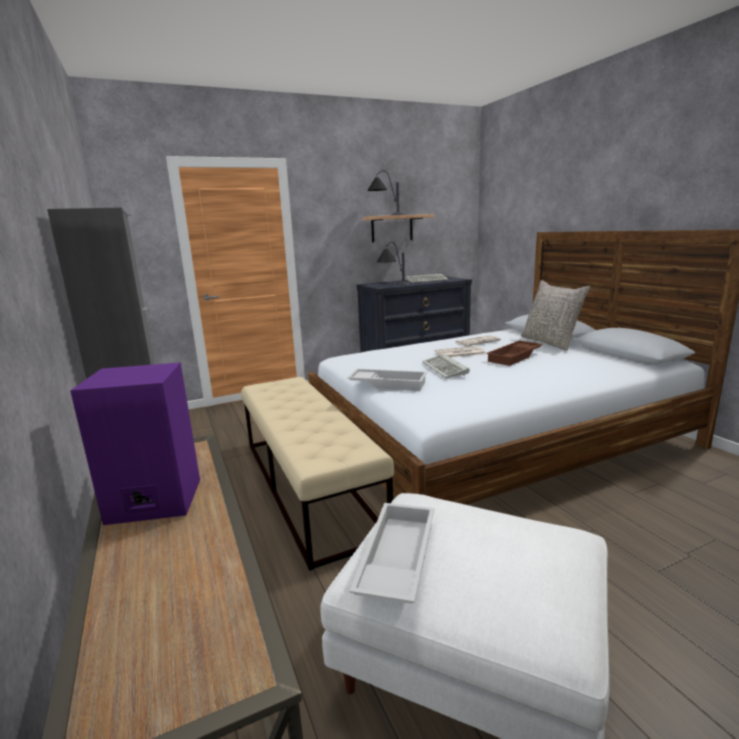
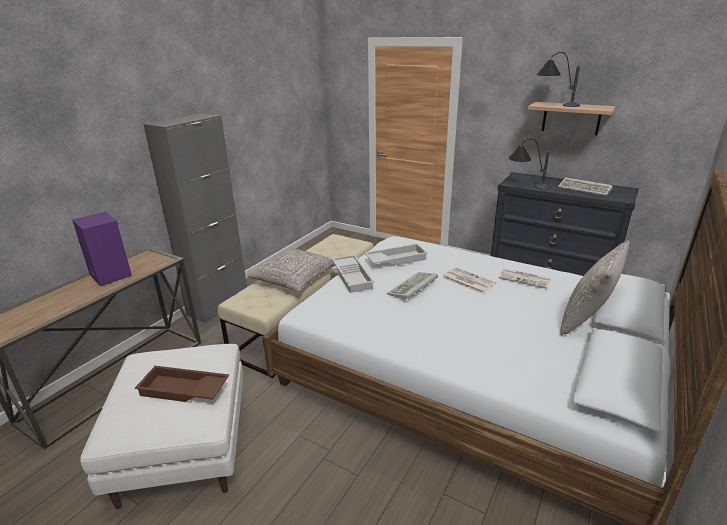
camera: 55 degrees right, 10 degrees up
(317, 421) = (295, 278): none -> grey pillow
(395, 559) = (152, 361): white tray -> white tray (396, 259)
(515, 357) = (495, 311): brown tray -> brown tray (183, 390)

